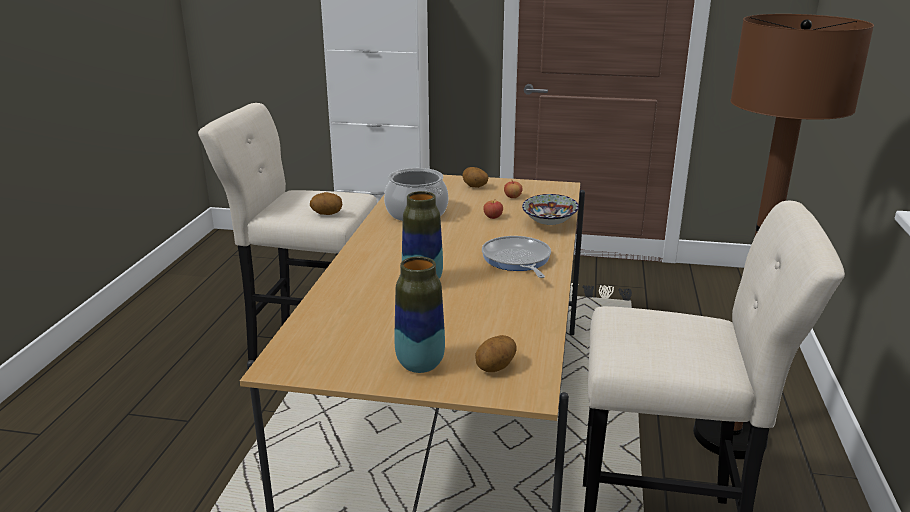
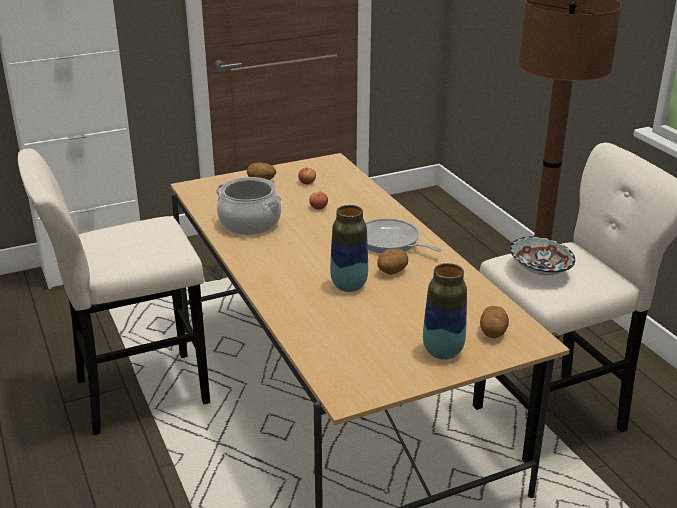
camera: 35 degrees left, 5 degrees up
(327, 214) = (164, 249): potato -> potato (392, 272)
(550, 223) = (370, 200): bowl -> bowl (540, 270)

